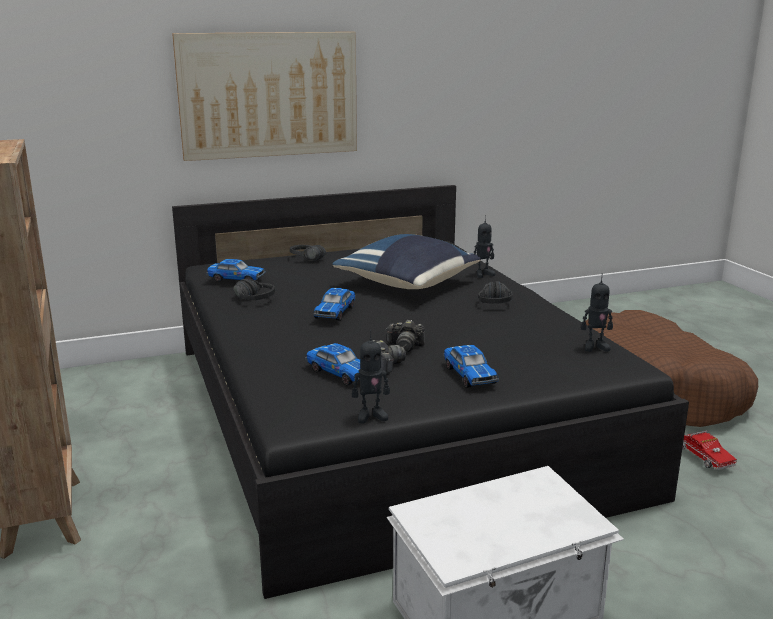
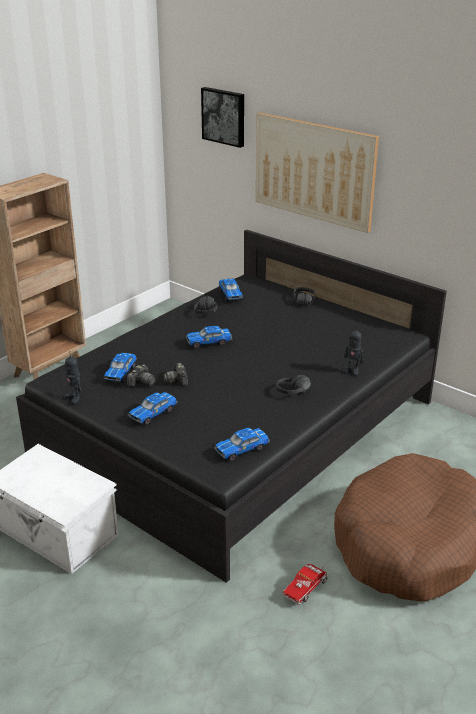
camera: 60 degrees right, 10 degrees up
(106, 50) = (224, 116): none -> picture
(408, 284) = (294, 350): blue pillow -> none
(595, 347) = (242, 449): toy robot -> toy car

